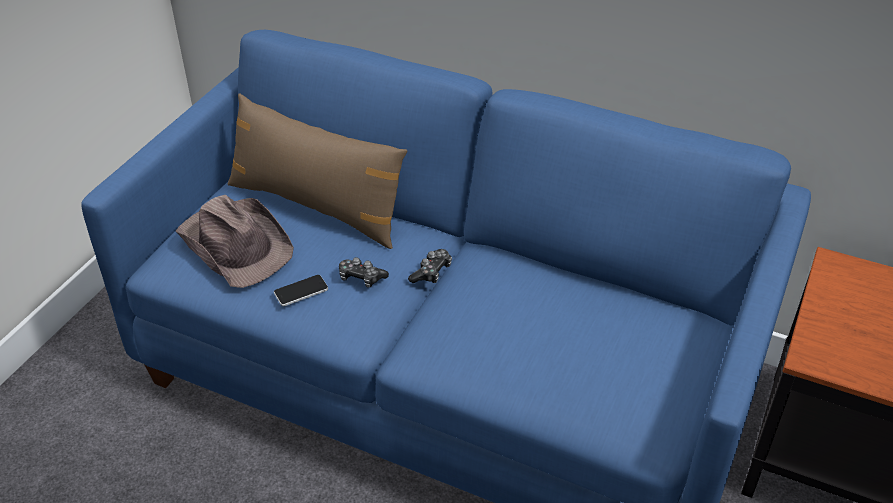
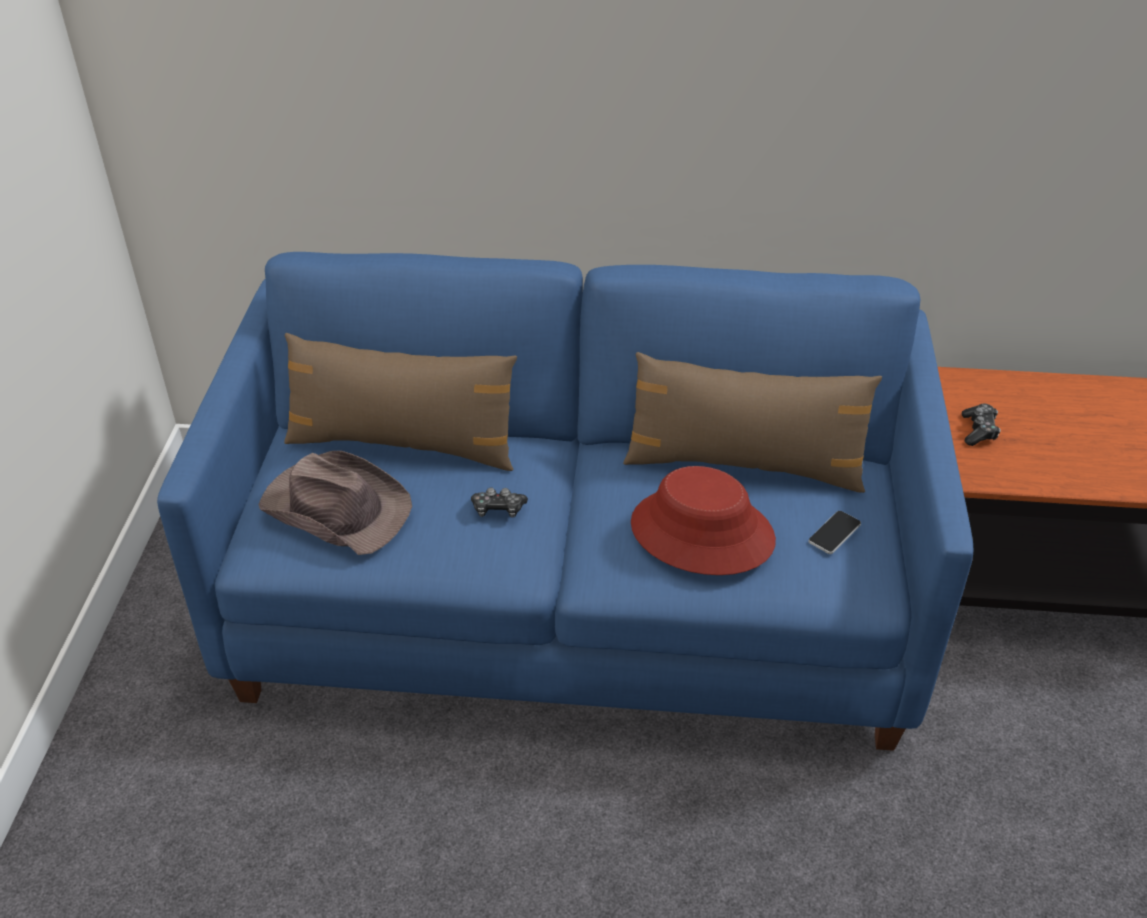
camera: 20 degrees left, 0 degrees up
(301, 291) = (440, 540): phone -> phone (834, 533)
(431, 272) = (567, 485): game controller -> game controller (979, 431)
(521, 342) = (701, 533): none -> red hat
(593, 292) = (744, 464): none -> brown pillow

